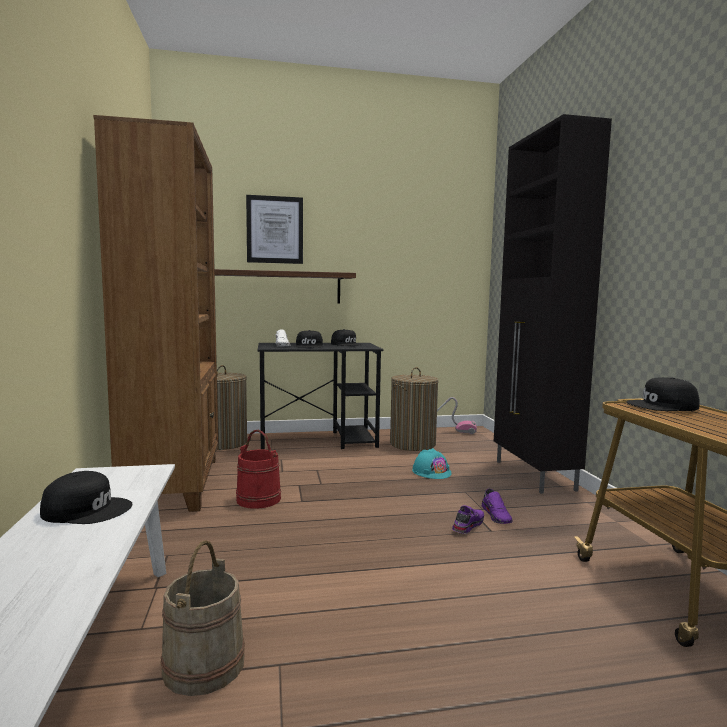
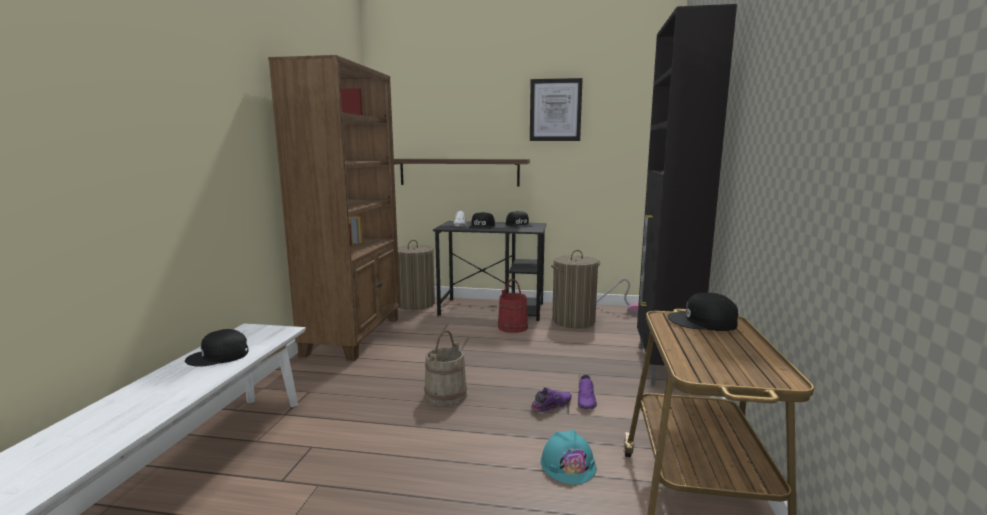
camera: 20 degrees right, 5 degrees up
(87, 509) = (218, 356): black cap -> black cap turned 135 degrees clockwise
(204, 665) = (273, 474): beige bucket -> beige bucket (446, 395)
(259, 499) = (403, 357): red bucket -> red bucket (513, 327)
(275, 230) = (461, 121): picture -> picture (555, 110)
(431, 472) = (566, 350): turquoise hard hat -> turquoise hard hat (568, 464)

